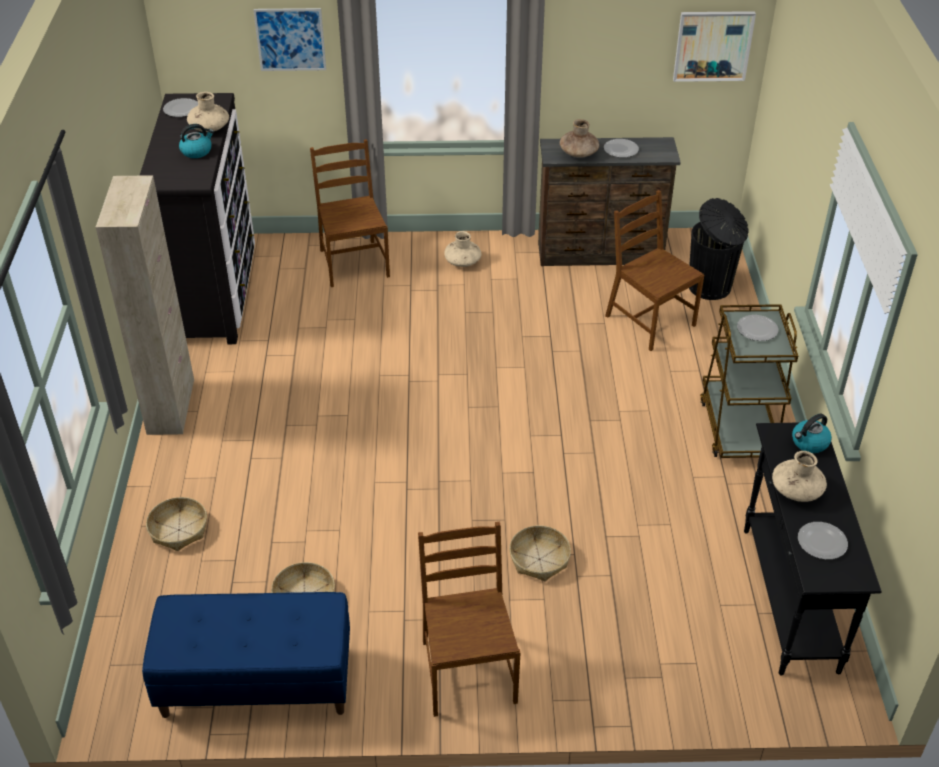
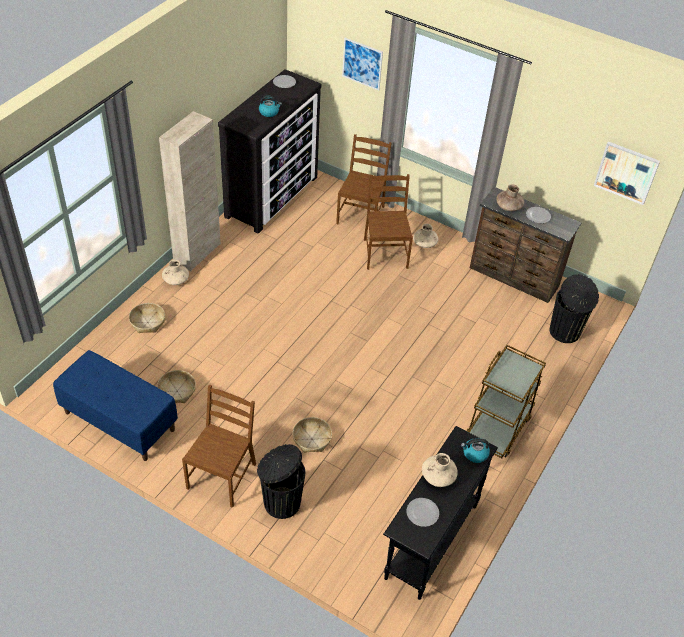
camera: 30 degrees right, 5 degrees up
(209, 128) = (288, 100): beige vase -> beige vase (176, 279)
(572, 659) = (281, 502): none -> black trash can
(648, 321) = (504, 334): brown chair -> brown chair (384, 253)
(757, 329) = (517, 371): plate -> none

